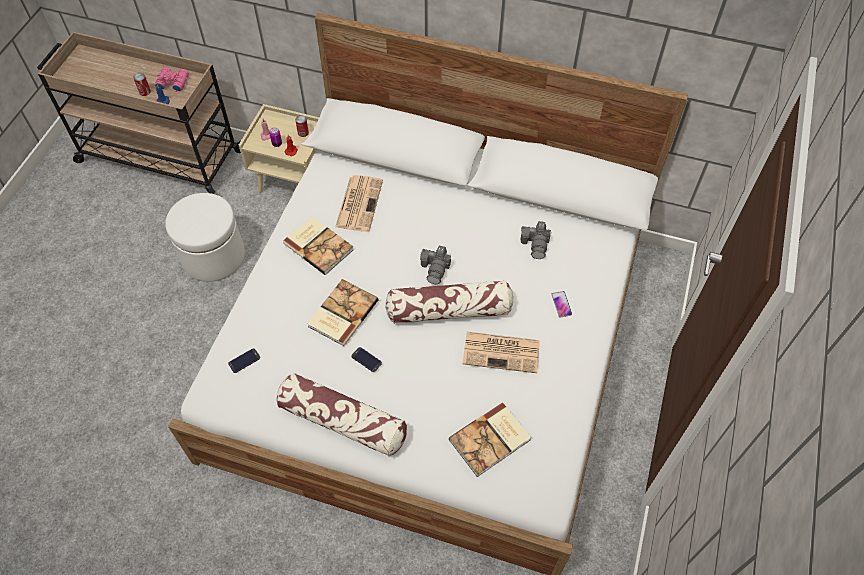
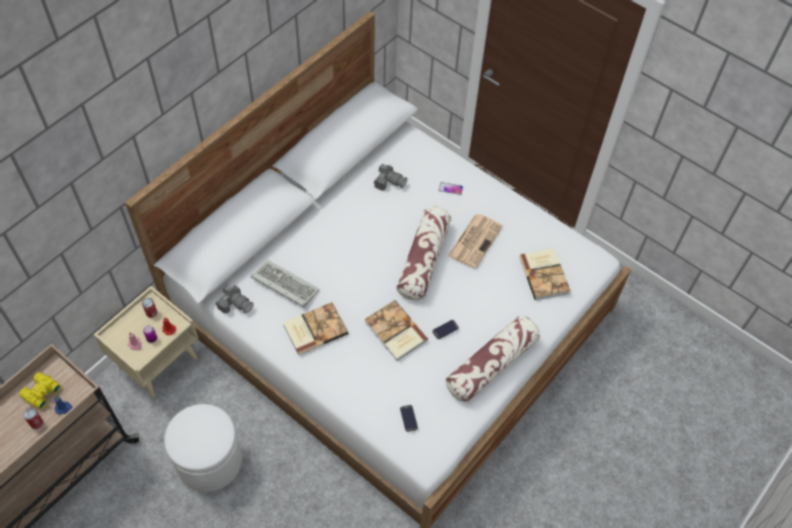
camera: 70 degrees left, 0 degrees up
(172, 82) = (40, 393): pink binoculars -> yellow binoculars
(359, 203) = (283, 285): newspaper -> keyboard
(435, 268) = (380, 254): camera -> camera (235, 304)

